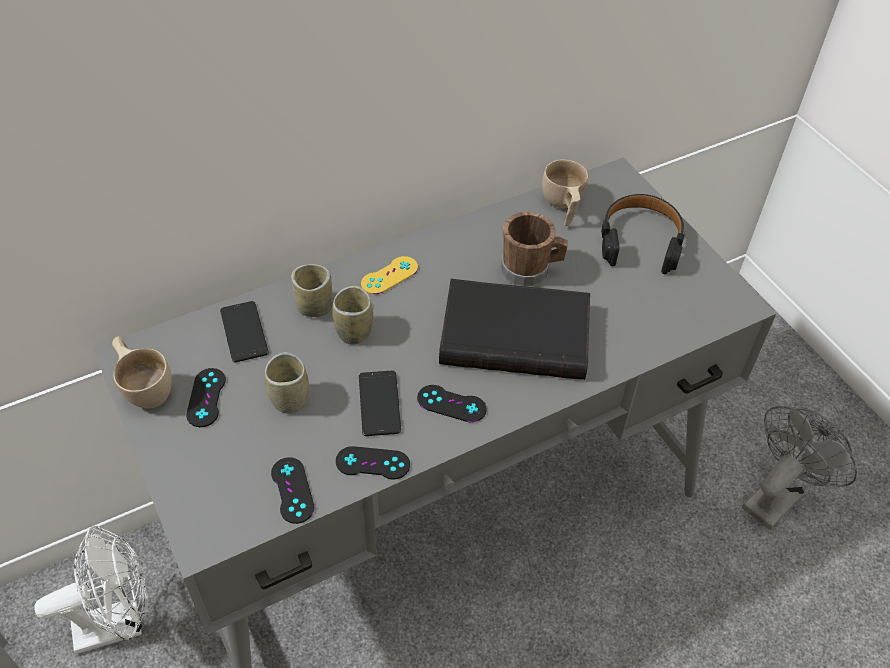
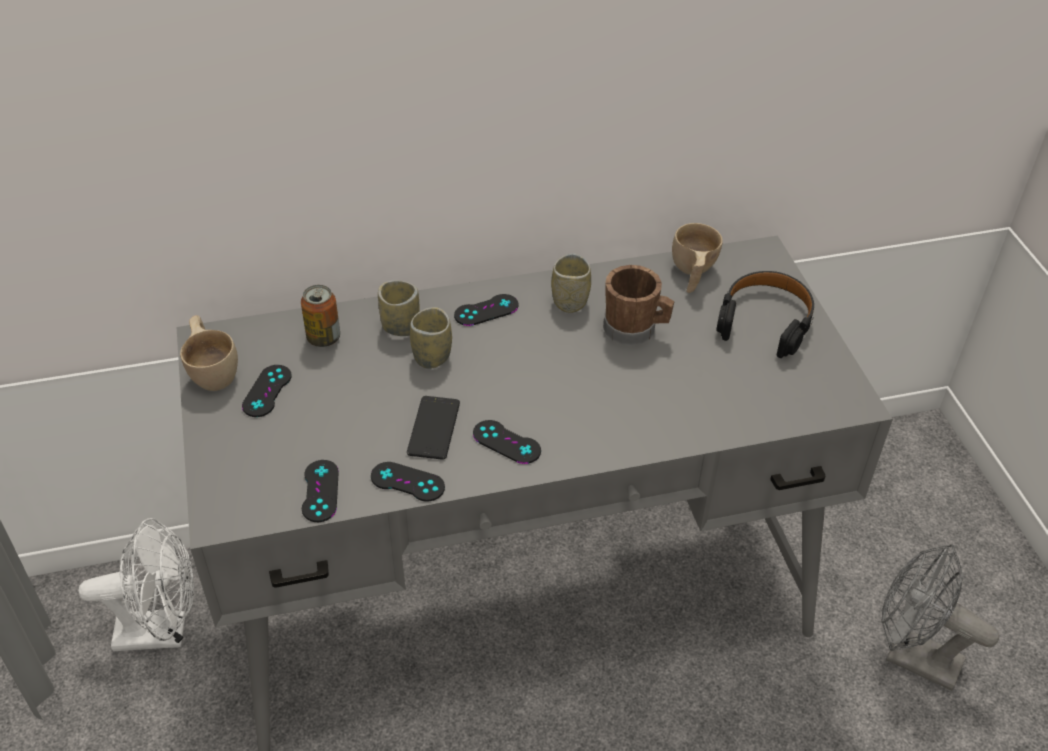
camera: 15 degrees right, 5 degrees down
(244, 332) = (323, 338): phone -> can
(289, 399) = (346, 407): cup -> cup (570, 301)
(389, 275) = (486, 310): yellow game controller -> black game controller
(516, 333) = (598, 387): black book -> none
(776, 495) = (911, 656): grey fan -> grey fan turned 120 degrees counterclockwise

